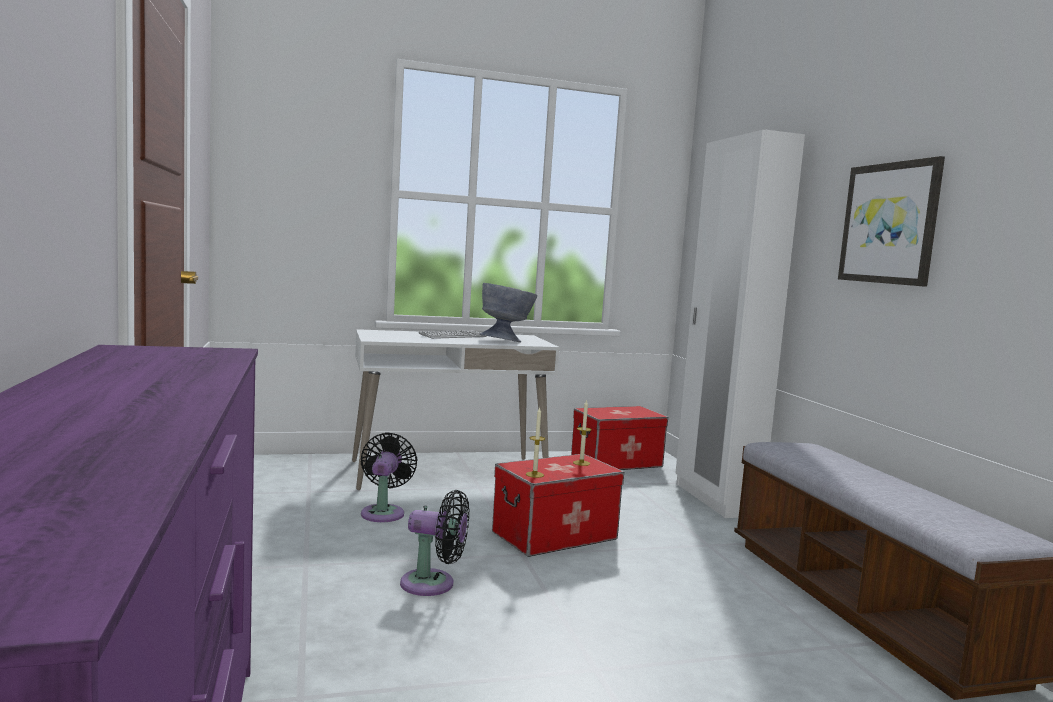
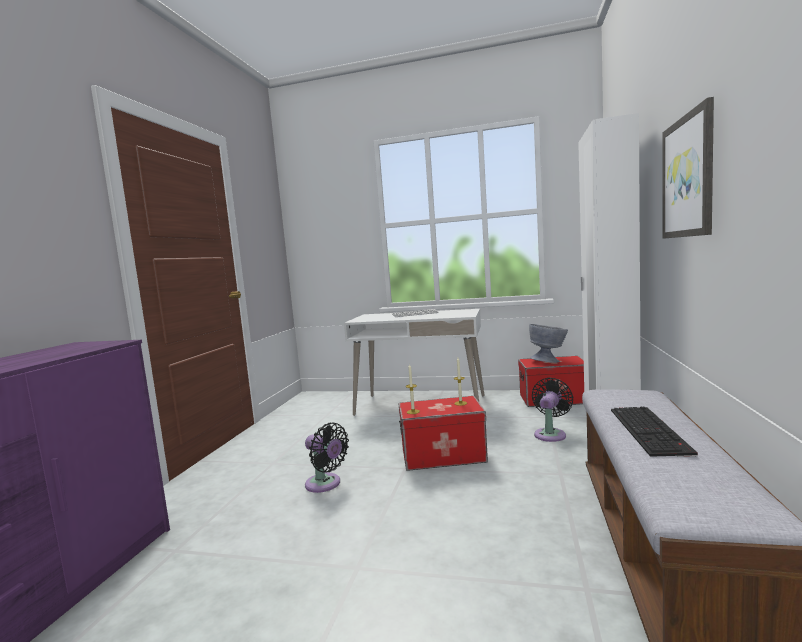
camera: 30 degrees right, 0 degrees up
(384, 512) = (352, 431): black fan -> black fan (551, 434)
(506, 341) = (444, 315): grey bowl -> grey bowl (549, 361)
(870, 480) = (651, 431): none -> keyboard

